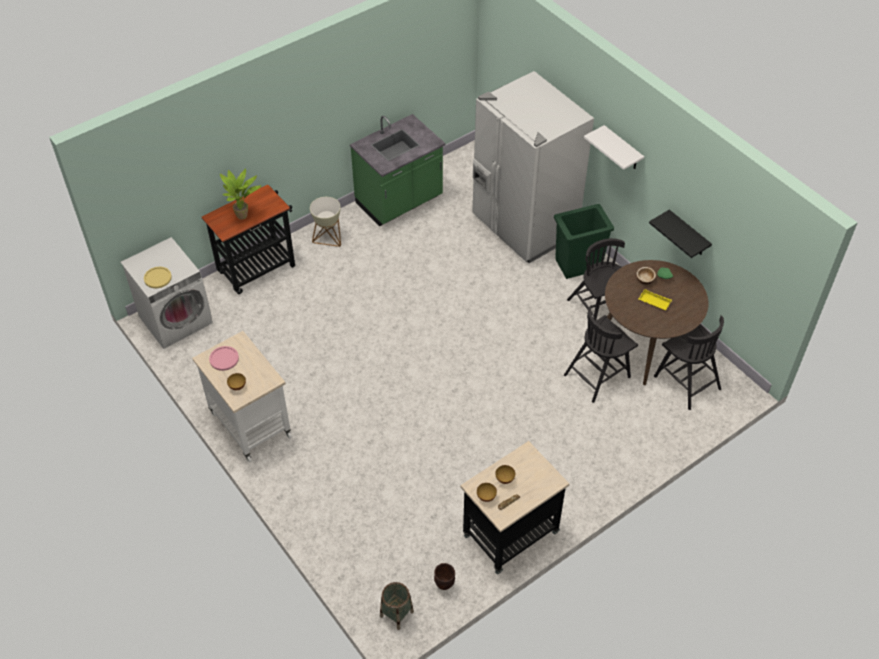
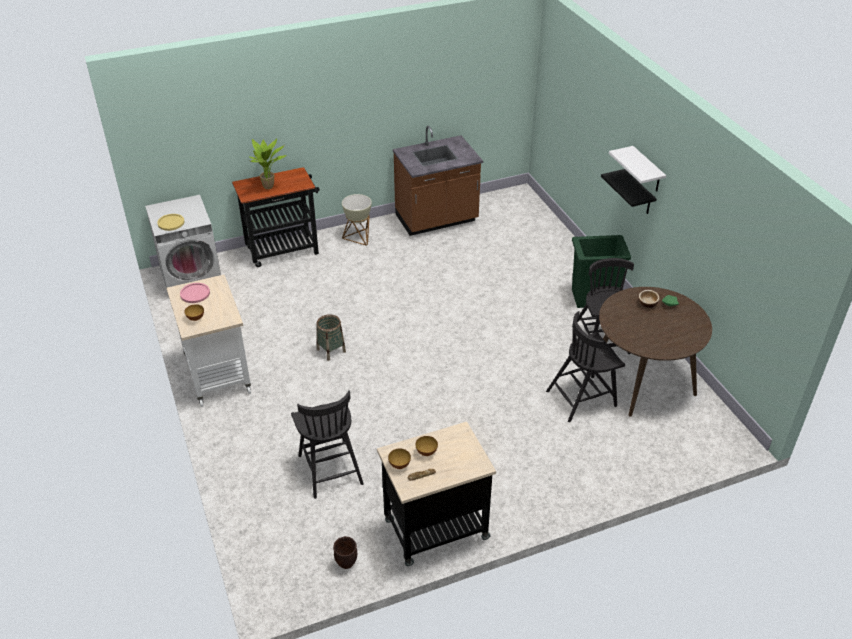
camera: 15 degrees right, 10 degrees down
(396, 614) = (284, 581): basket -> basket (331, 350)
(399, 202) = (436, 220): green counter -> brown counter
(524, 226) = (550, 257): white fridge -> none
(653, 302) = (650, 324): yellow tray -> none
(686, 381) = (677, 421): black chair -> black chair (329, 468)
(688, 234) = (701, 261): black shelf -> black shelf (638, 193)

